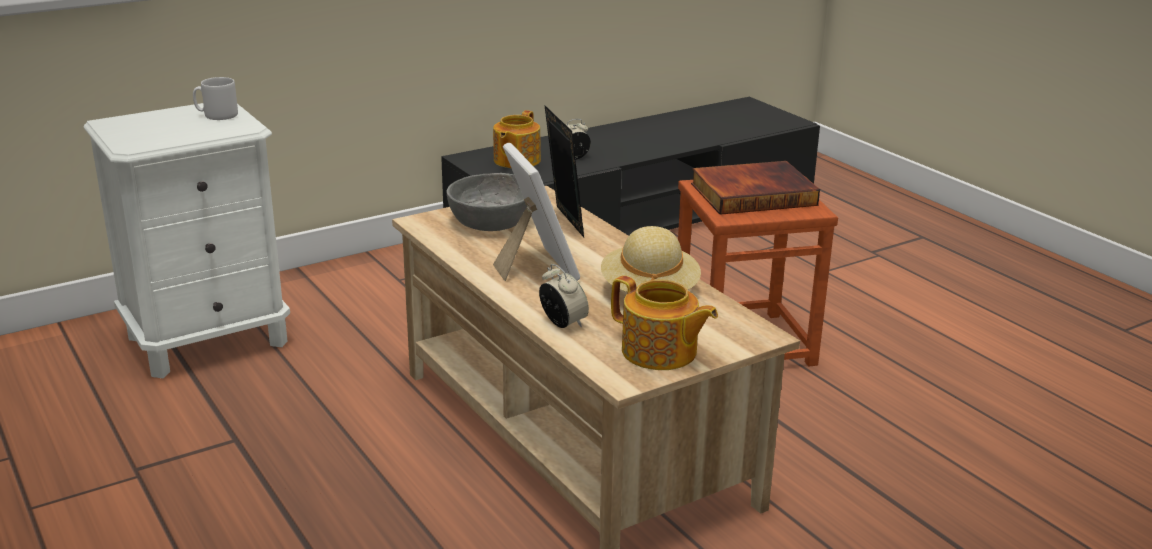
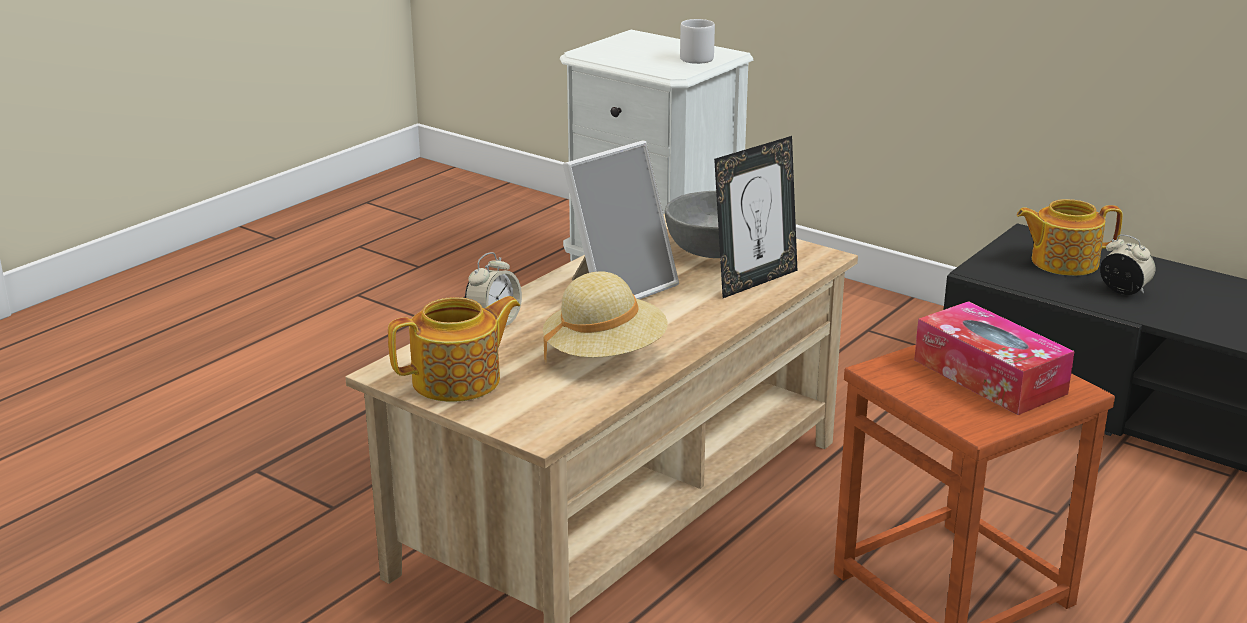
camera: 70 degrees right, 0 degrees up
(660, 352) = (459, 381): teapot -> teapot turned 135 degrees counterclockwise
(753, 193) = (989, 376): book -> tissue box

